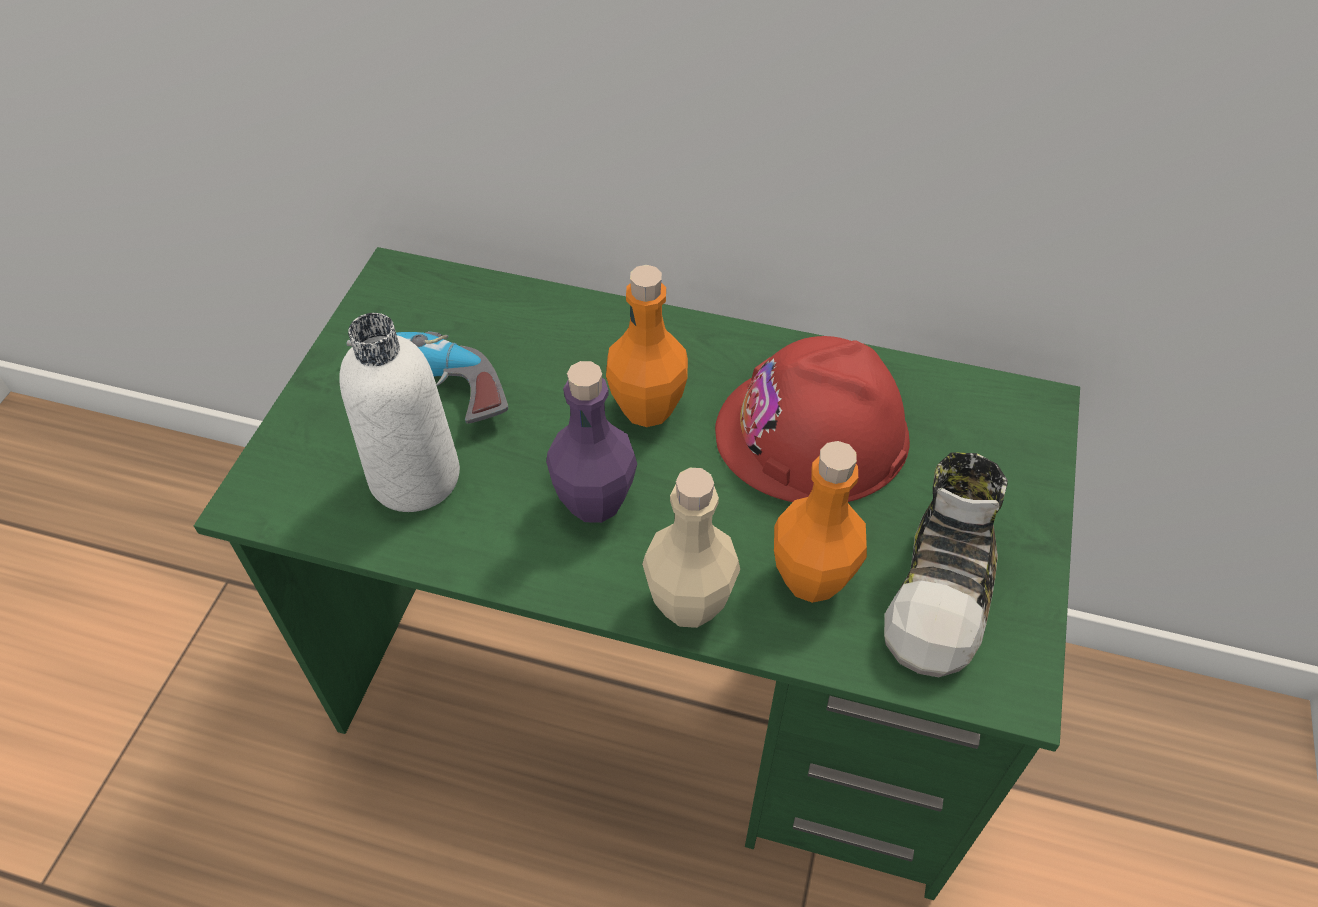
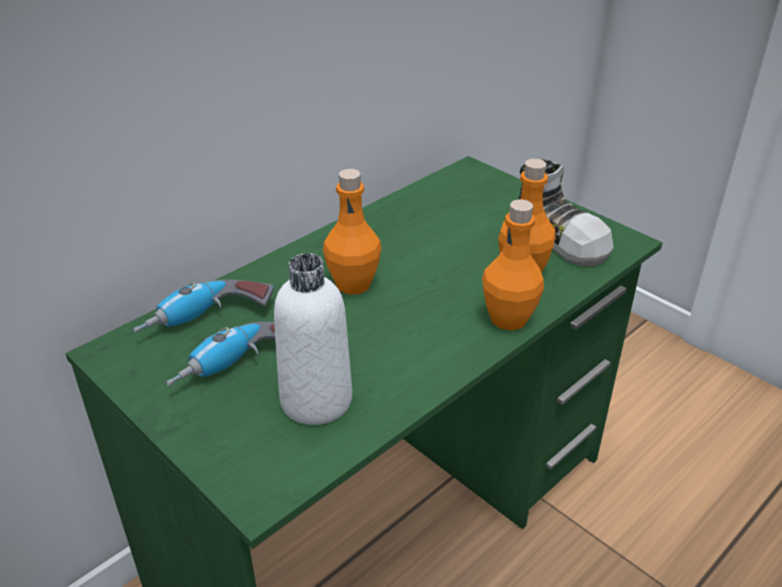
camera: 60 degrees left, 15 degrees down
(490, 318) = (207, 321): none -> power drill
(594, 501) = (407, 328): purple bottle -> none
(689, 603) = (508, 318): beige bottle -> orange bottle
(812, 434) = (427, 237): red hard hat -> none

